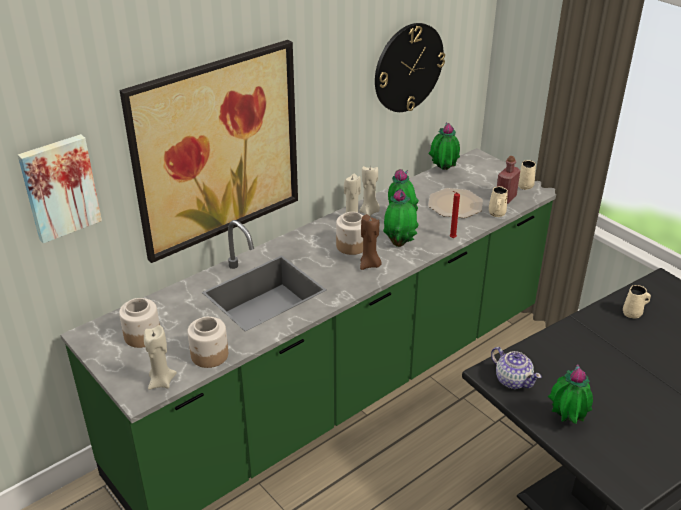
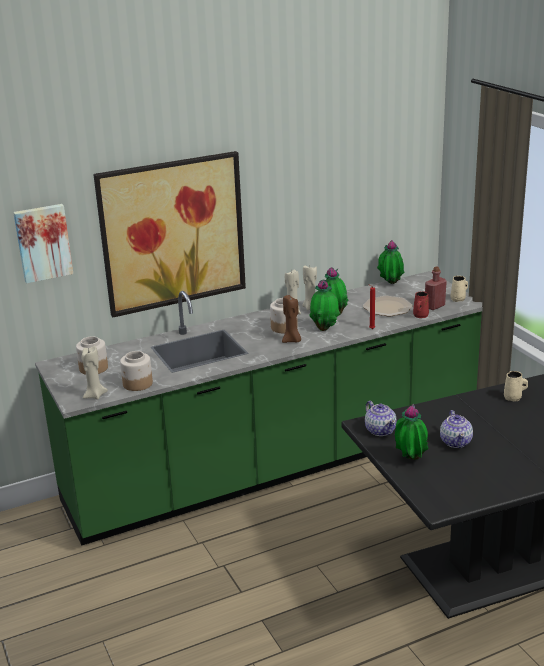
camera: 15 degrees right, 10 degrees down
(408, 67) = (353, 188): wall clock -> none
(496, 214) = (420, 316): beige mug -> red mug
(602, 386) = (456, 442): none -> teapot

